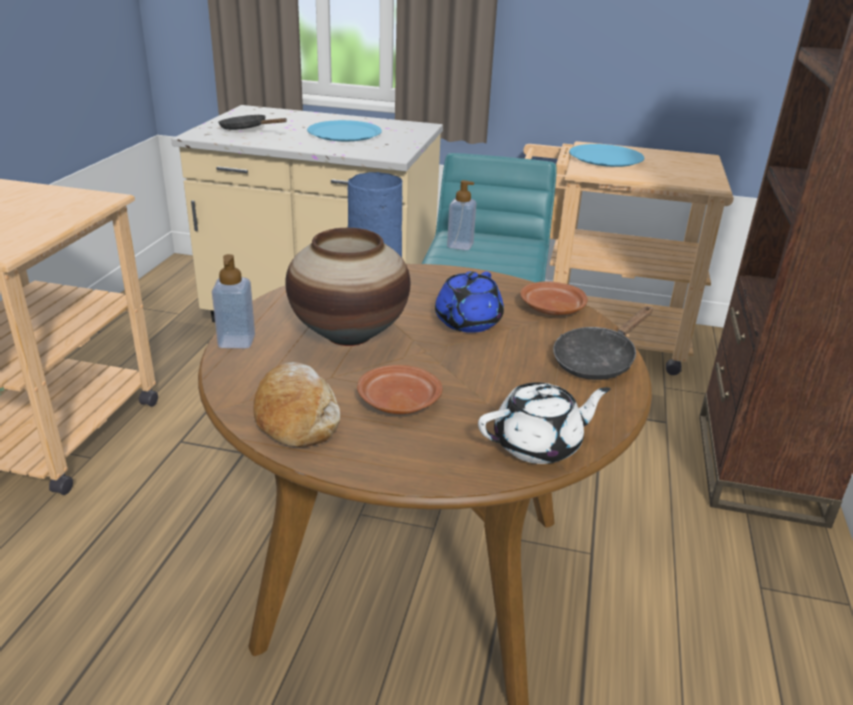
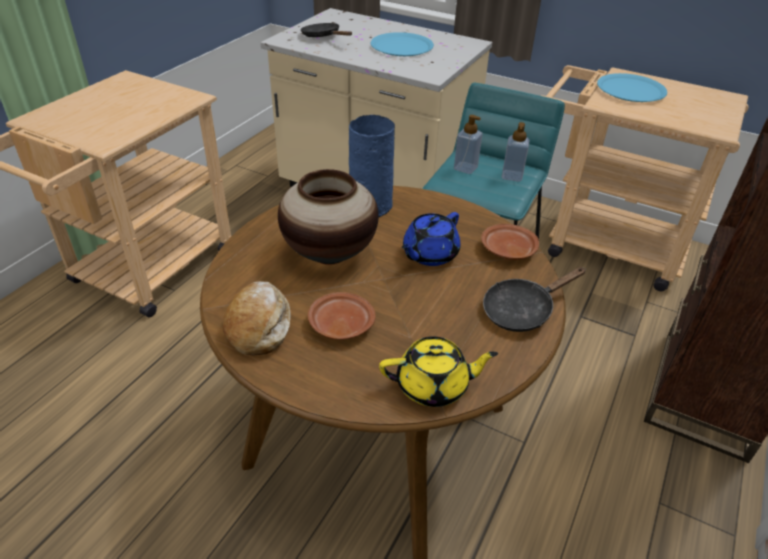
camera: 15 degrees right, 10 degrees up
(236, 341) = (243, 247): soap dispenser -> soap dispenser (512, 176)
(539, 445) = (433, 386): white teapot -> yellow teapot

